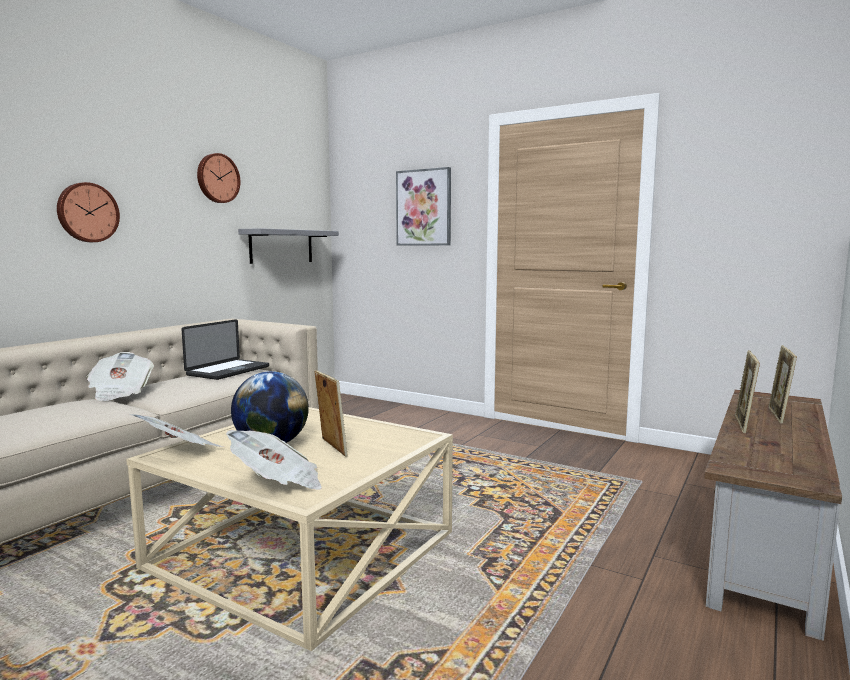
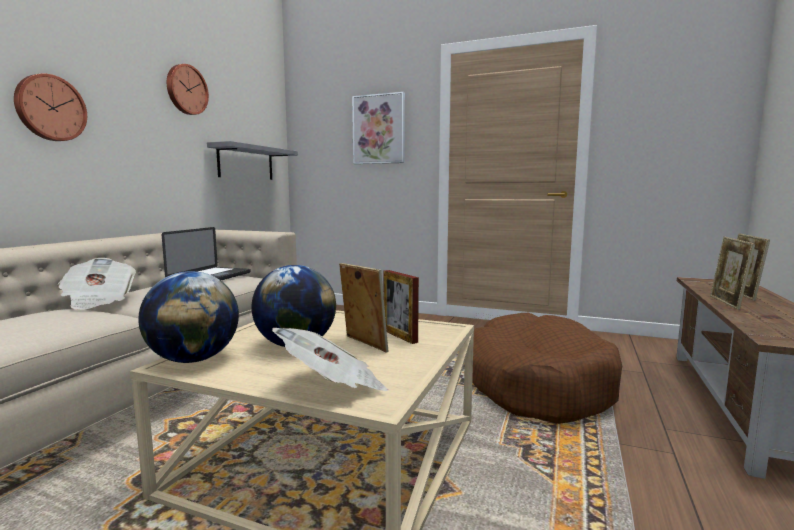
camera: 10 degrees left, 0 degrees up
(179, 452) = (193, 359): newspaper -> globe
(371, 442) = (400, 336): none -> picture frame
(545, 500) = (536, 384): none -> brown dog bed

